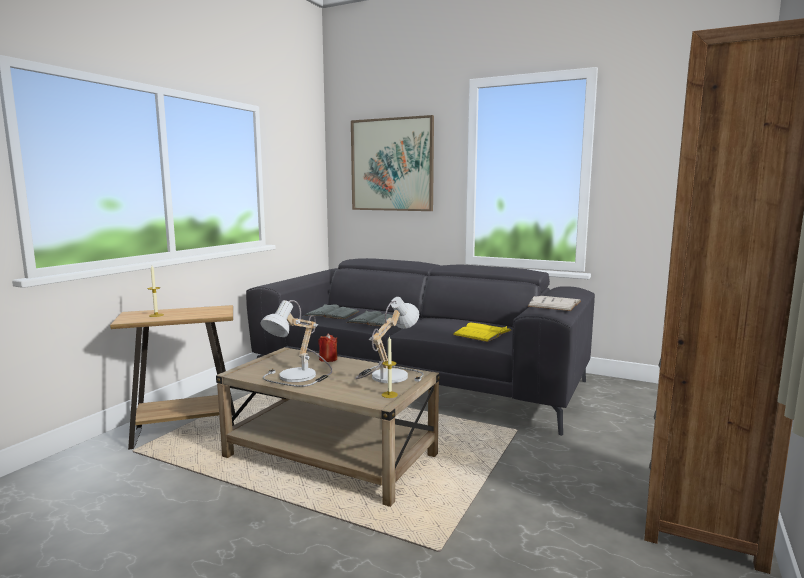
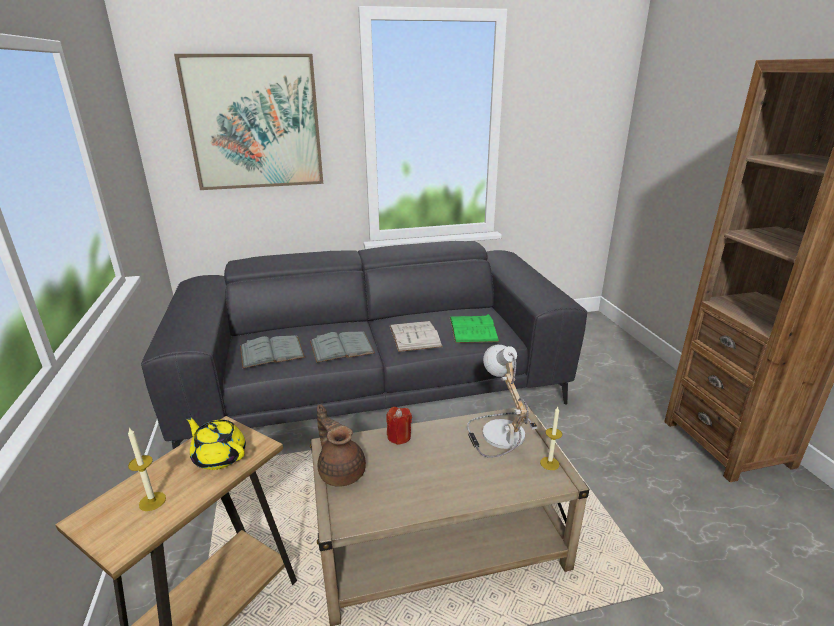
camera: 40 degrees left, 15 degrees up
(202, 312) = (219, 456): none -> yellow teapot
(272, 360) = (341, 471): none -> brown teapot
(299, 377) = (423, 486): table lamp -> none
(482, 333) = (473, 329): yellow book -> green book
(555, 304) = (536, 283): white book -> white book (415, 336)

